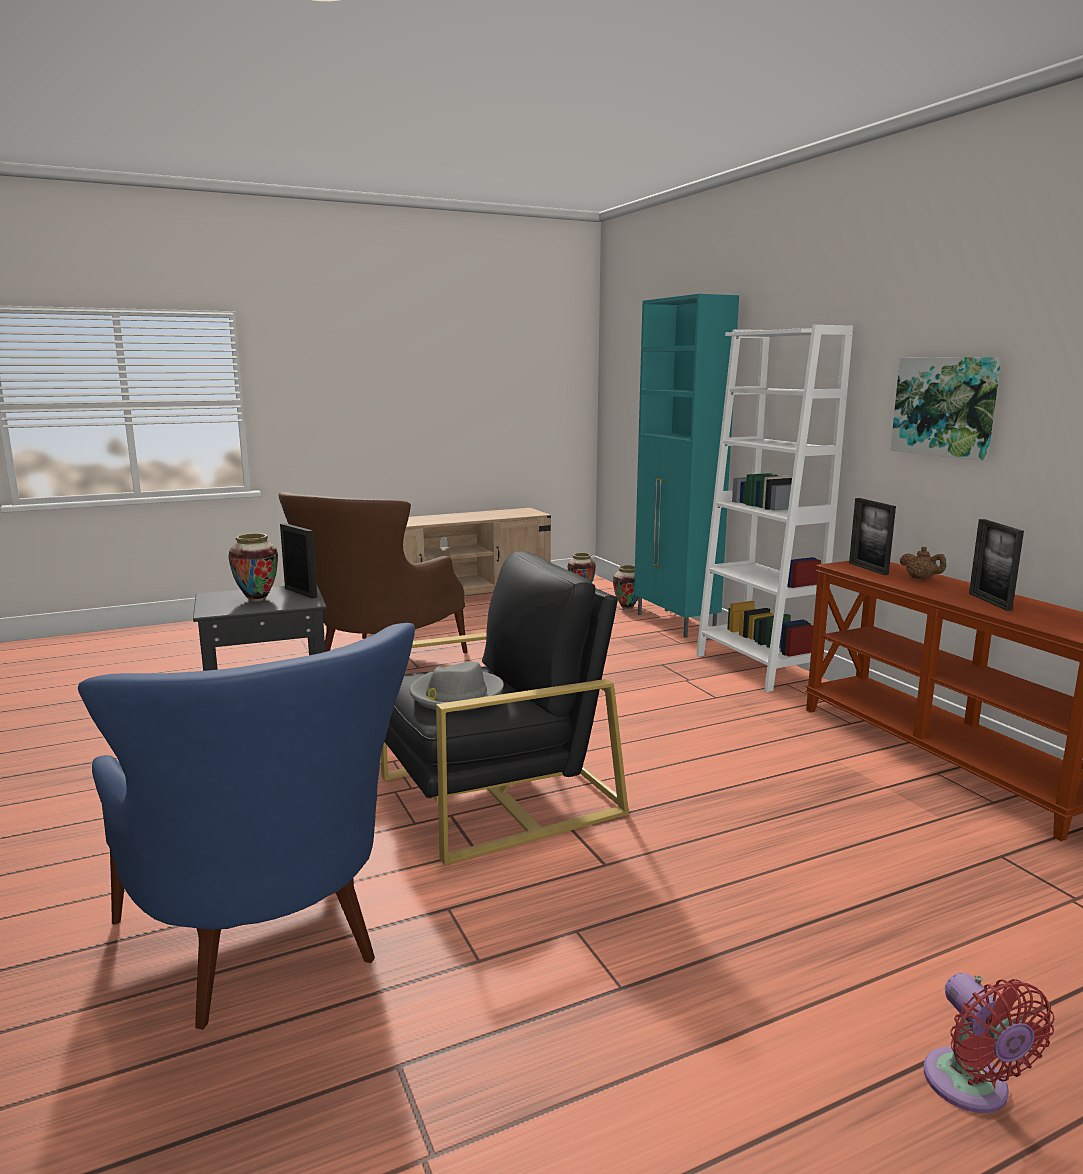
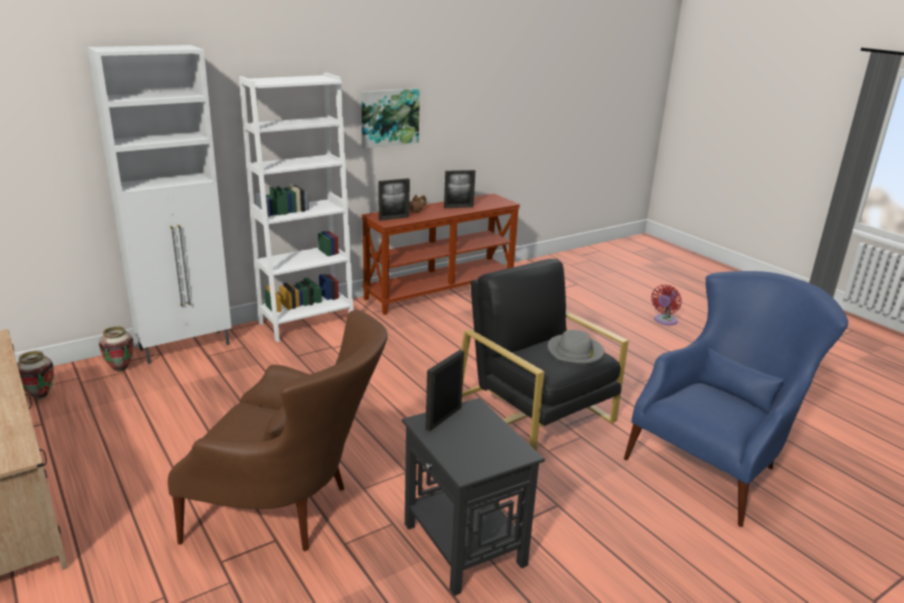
camera: 100 degrees left, 10 degrees up
(257, 599) = (474, 437): vase -> none
(675, 623) = (186, 347): turquoise cabinet -> white cabinet
(971, 1088) = (664, 321): red fan -> red fan turned 150 degrees clockwise

